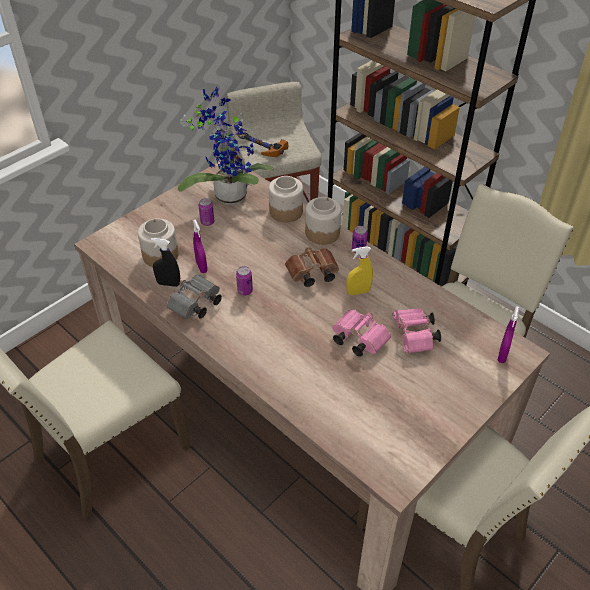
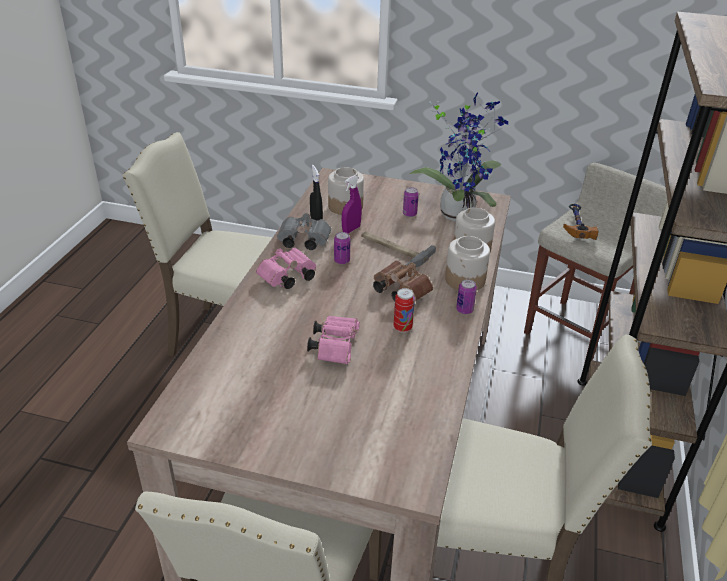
camera: 60 degrees right, 10 degrees down
(252, 255) = (392, 250): none -> hammer
(358, 292) = (402, 328): yellow spray bottle -> can
(415, 337) = (370, 387): pink binoculars -> pink binoculars (287, 278)
(502, 355) = (400, 469): purple spray bottle -> none

